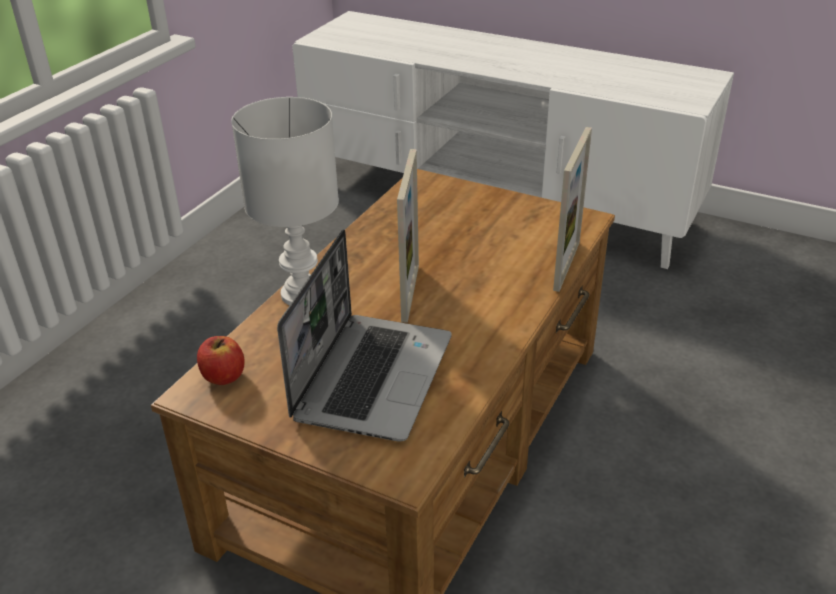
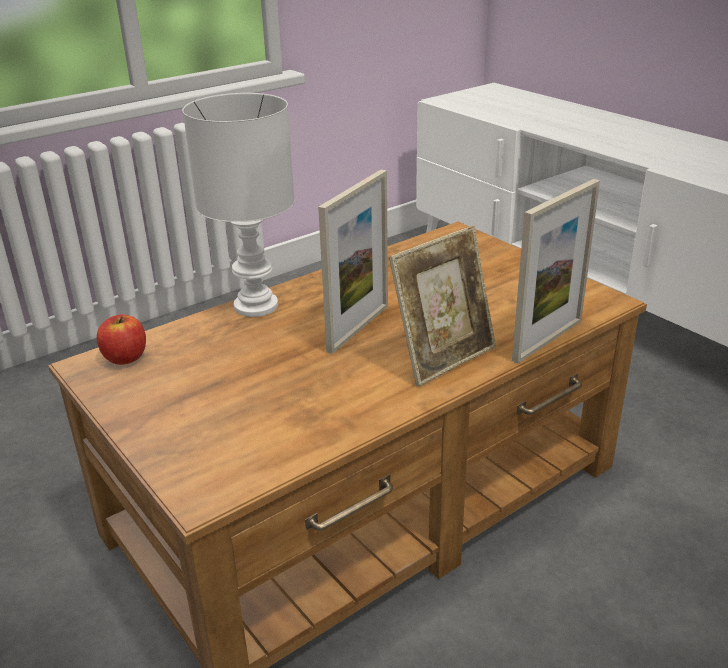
camera: 25 degrees right, 5 degrees down
(372, 376) = (255, 393): laptop -> none
(500, 301) = (444, 358): none -> picture frame

